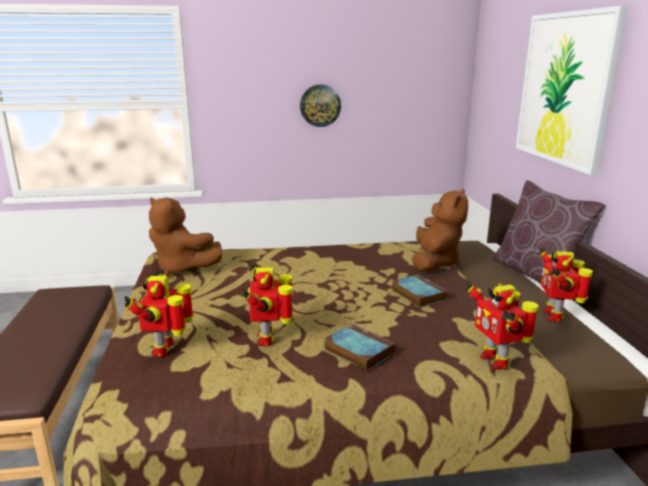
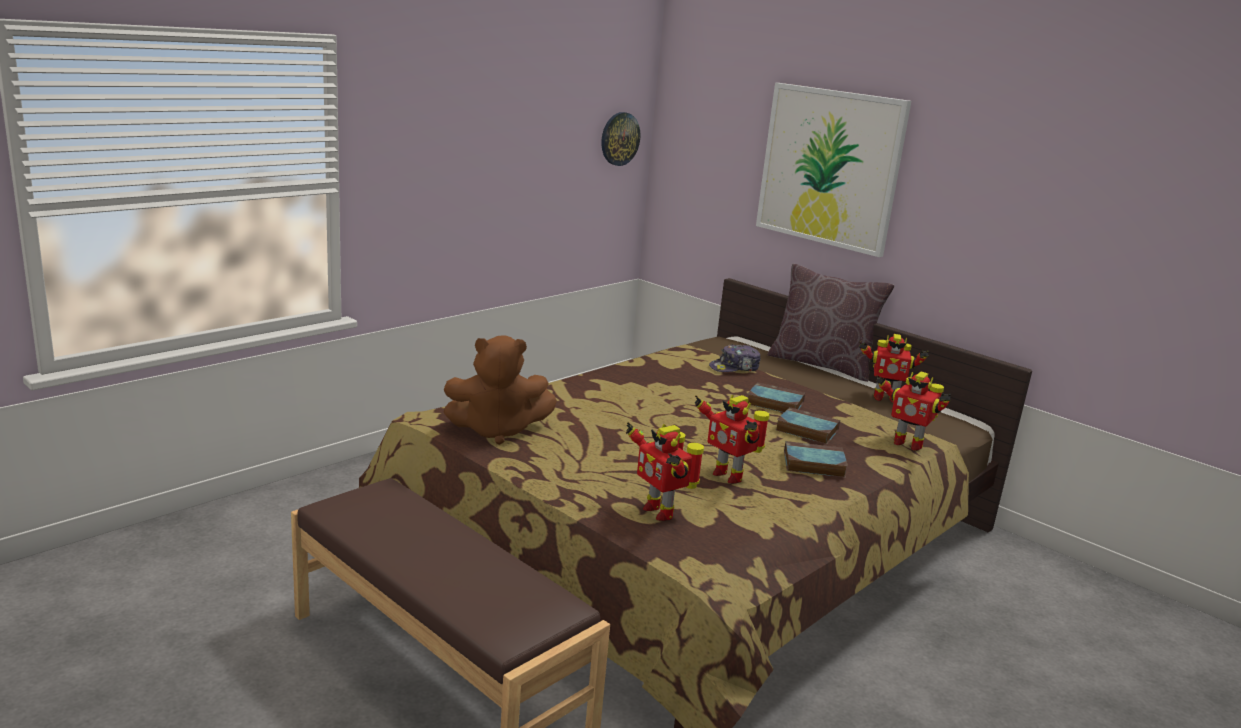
camera: 40 degrees left, 0 degrees up
(320, 105) = (501, 177): wall clock -> wall clock (619, 138)
(406, 321) = (805, 430): none -> book
(435, 263) = (735, 368): brown plush toy -> cap
(554, 315) = (885, 398): toy robot -> toy robot turned 45 degrees counterclockwise

